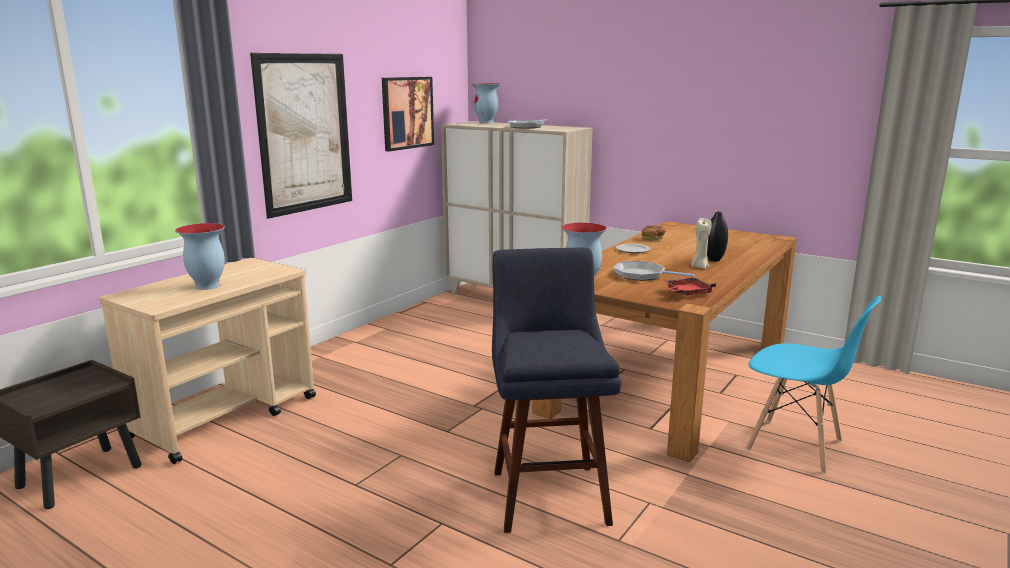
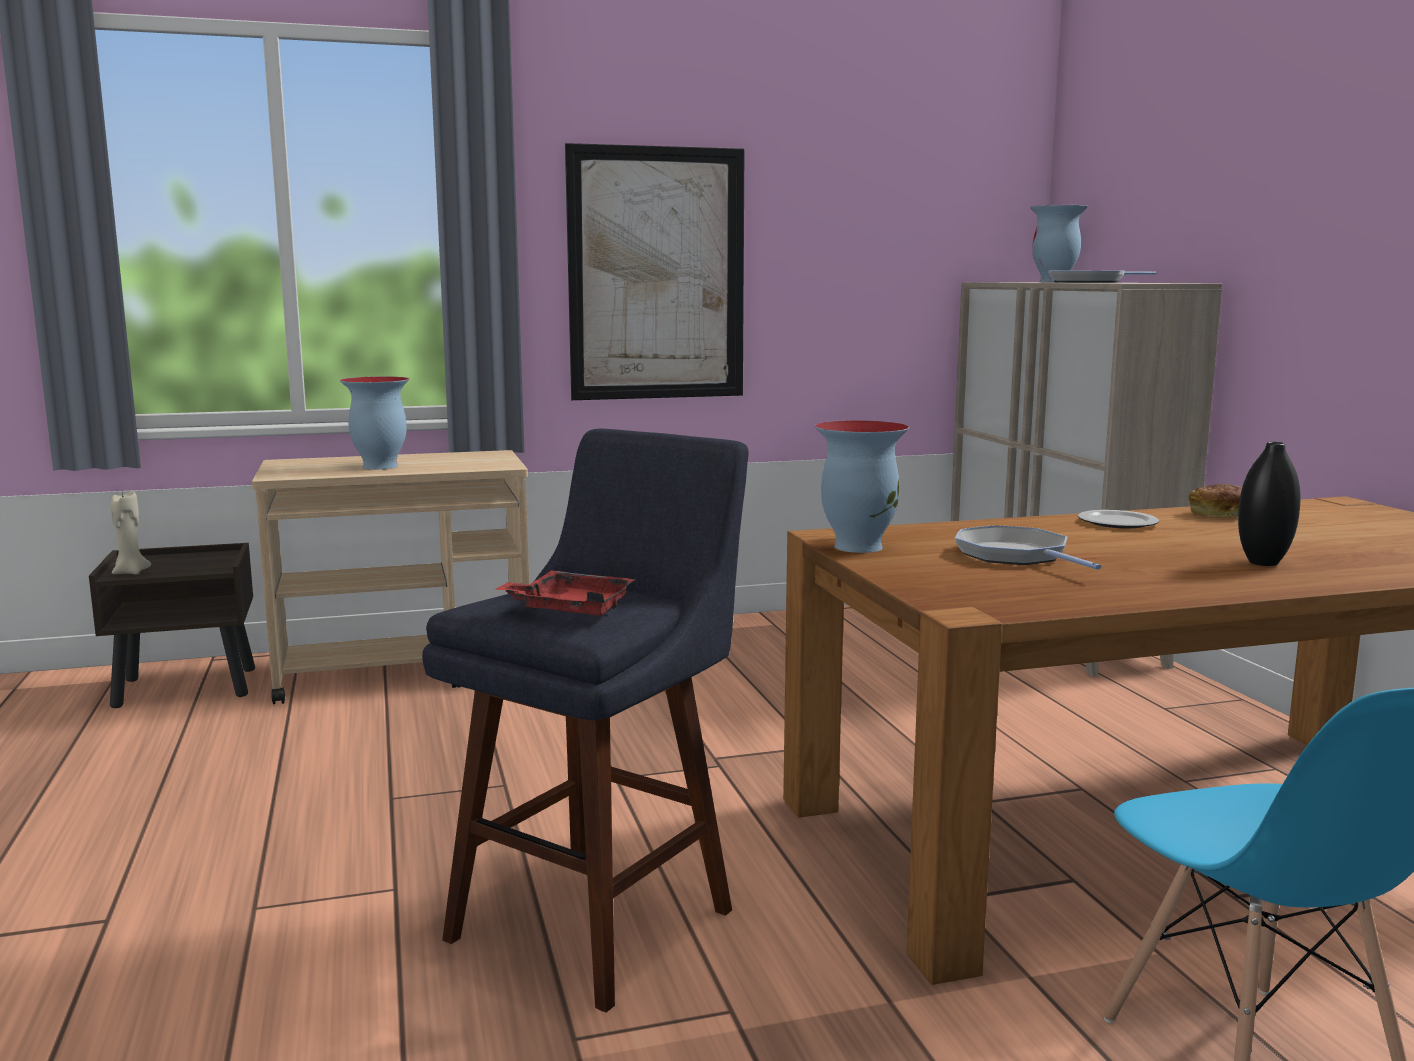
camera: 40 degrees right, 5 degrees down
(407, 113) = (884, 256): picture -> none
(686, 293) = (1022, 594): red tray -> red tray (570, 608)
(699, 267) = (1188, 566): beige candle -> beige candle (130, 572)

